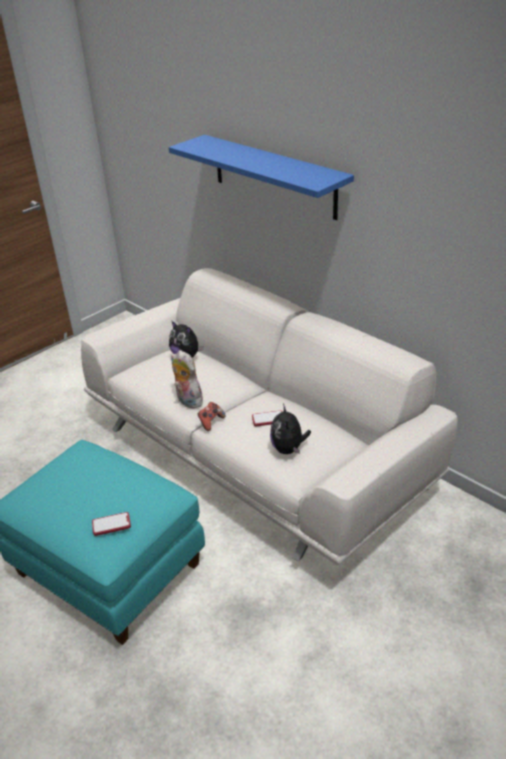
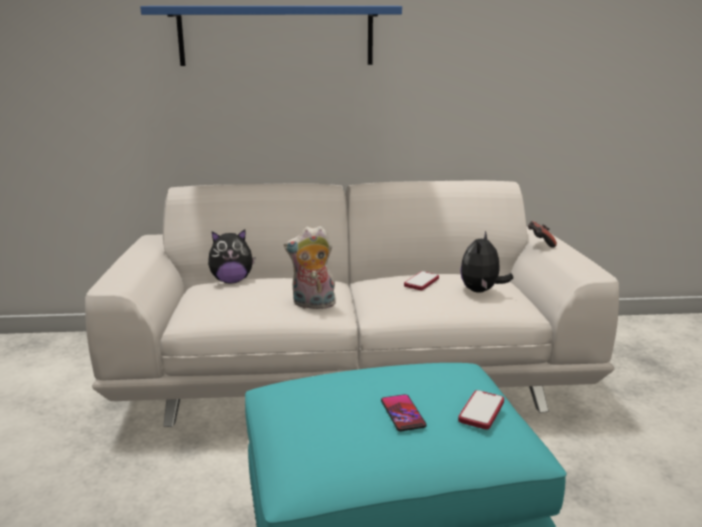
camera: 50 degrees left, 15 degrees down
(80, 500) = (403, 413): none -> phone
(211, 422) = (370, 308): game controller -> game controller (540, 243)
(288, 449) = (481, 291): plush toy -> plush toy turned 75 degrees clockwise

